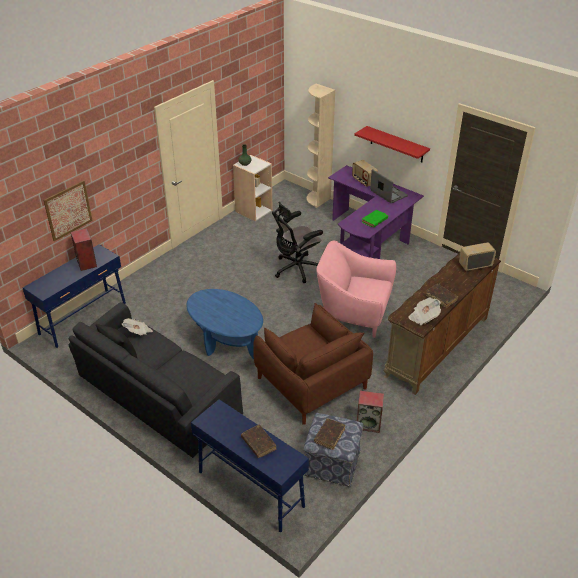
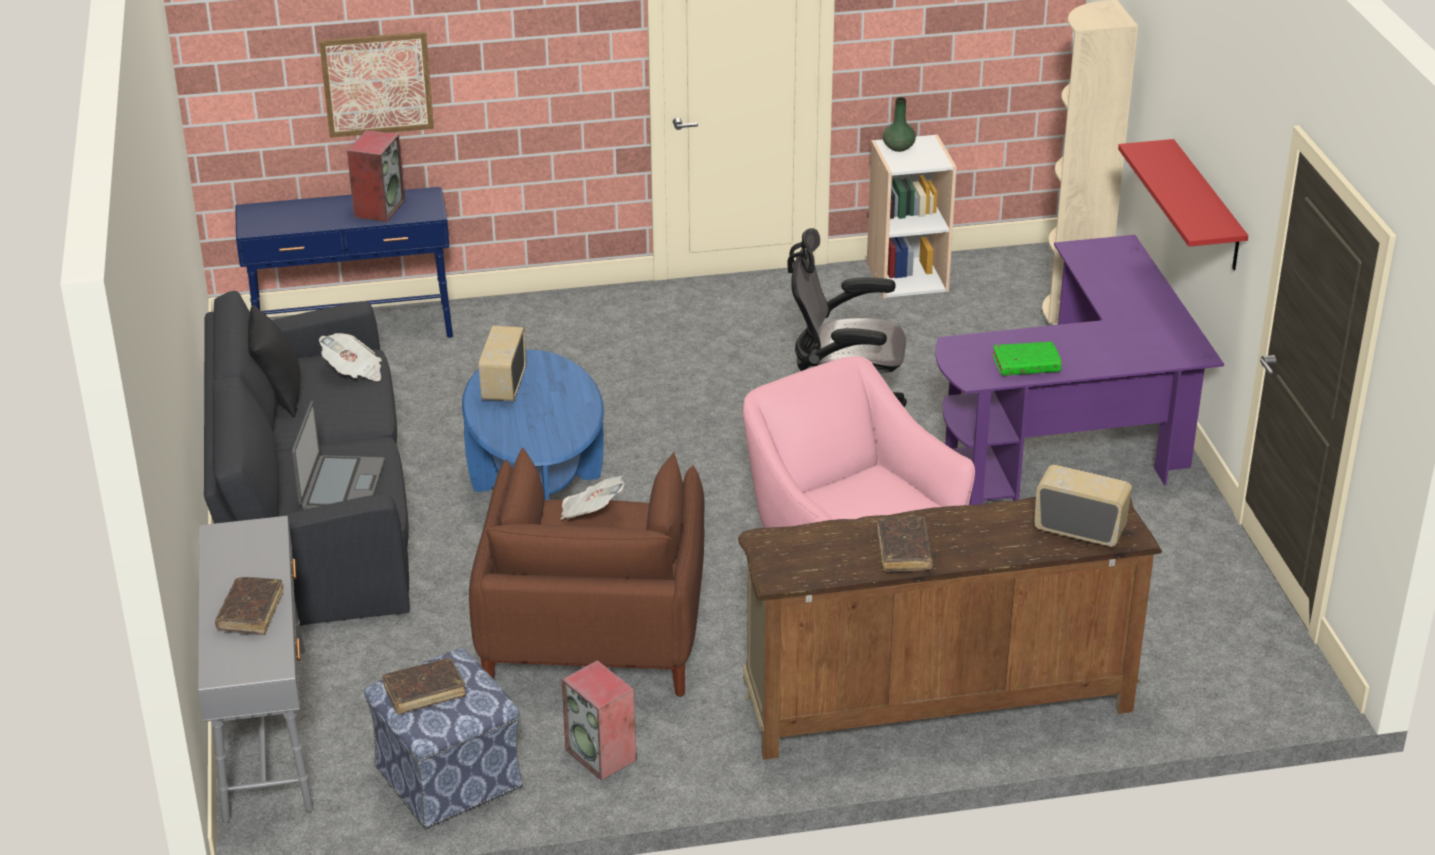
camera: 40 degrees right, 5 degrees down
(251, 488) = (267, 732): blue console table -> grey console table
(363, 181) = (1123, 281): radio -> radio (503, 385)
(388, 194) = (1142, 327): laptop -> laptop (341, 486)
(423, 317) = (812, 565): newspaper -> newspaper (591, 512)

